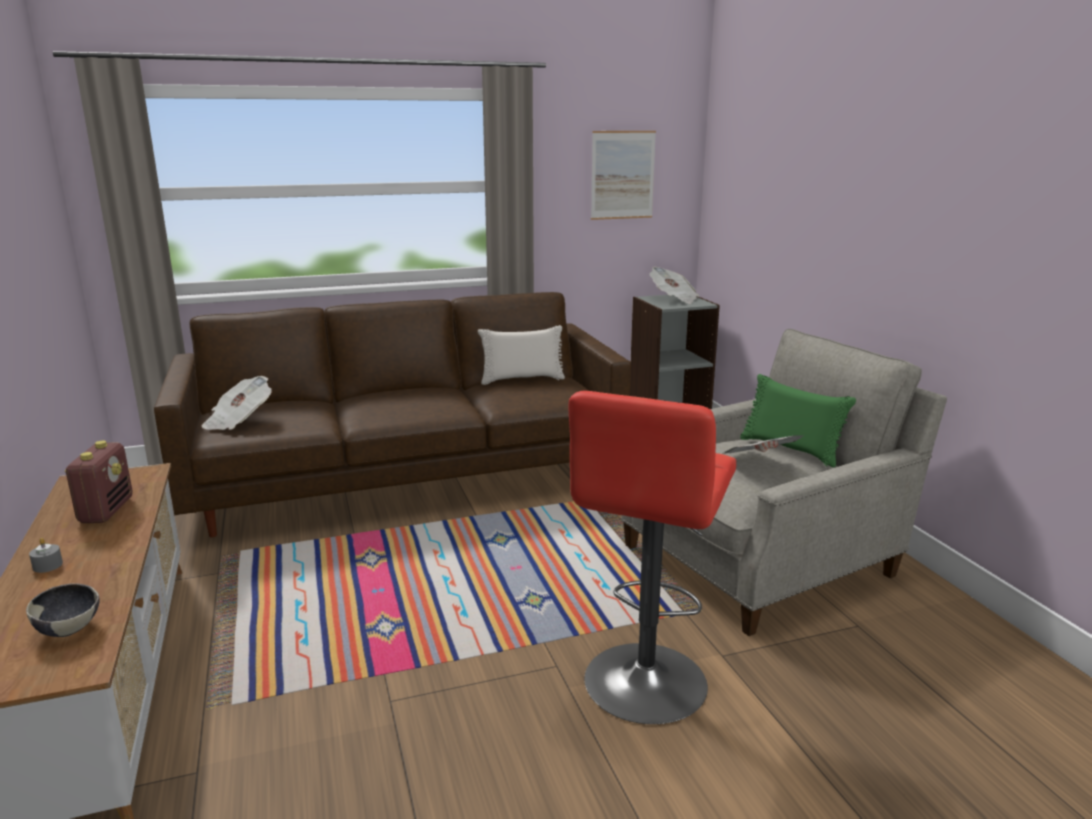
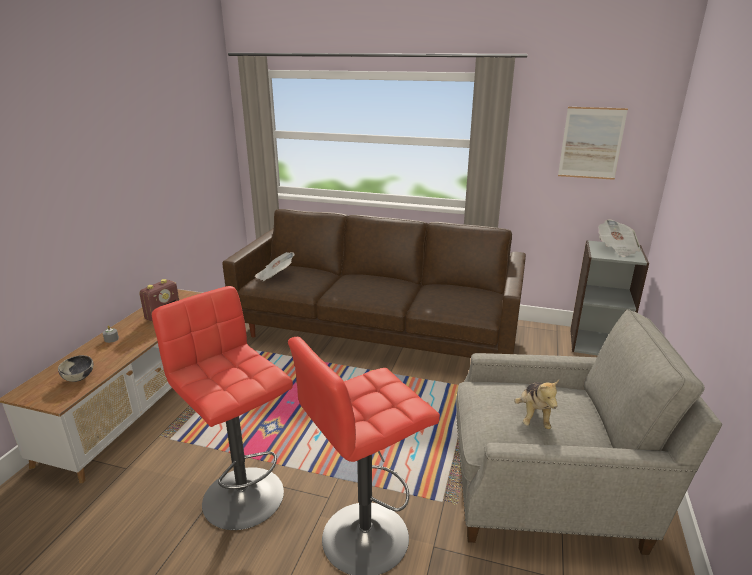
camera: 35 degrees right, 5 degrees up
(442, 715) = (243, 496): none -> red stool
(522, 379) = (460, 288): white pillow -> none
(759, 464) = (533, 416): newspaper -> plush toy
(791, 450) = (583, 413): green pillow -> none

